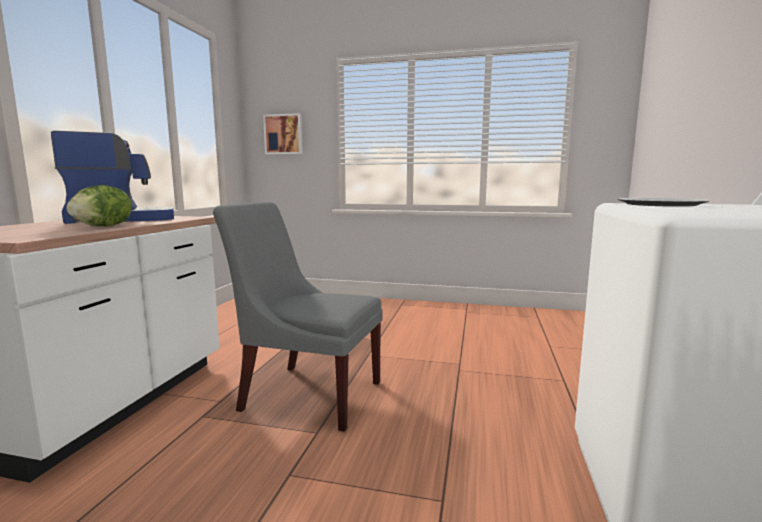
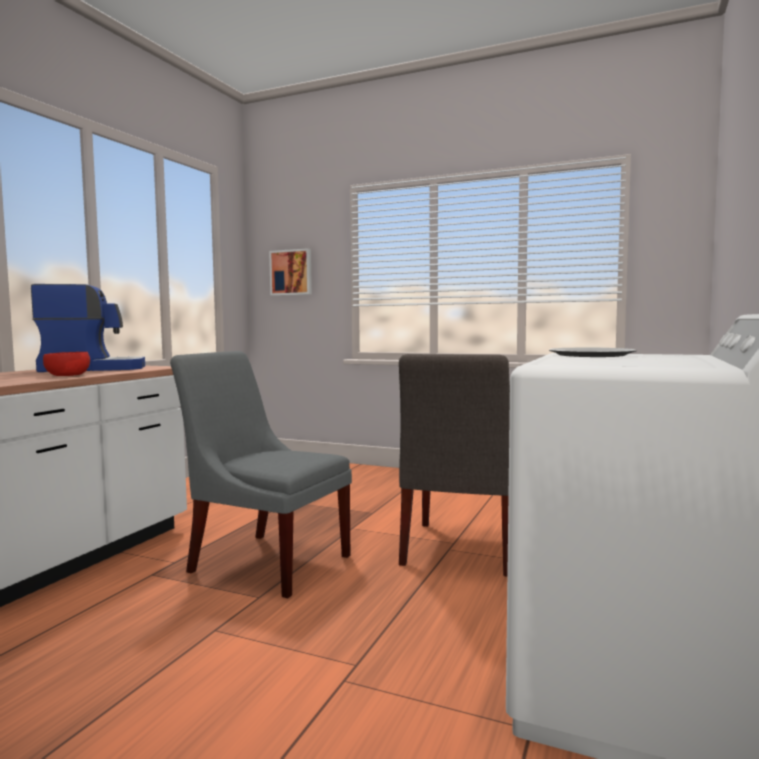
camera: 10 degrees right, 5 degrees down
(103, 226) = (68, 375): lettuce -> red bowl
(467, 370) = (459, 550): none -> grey chair

